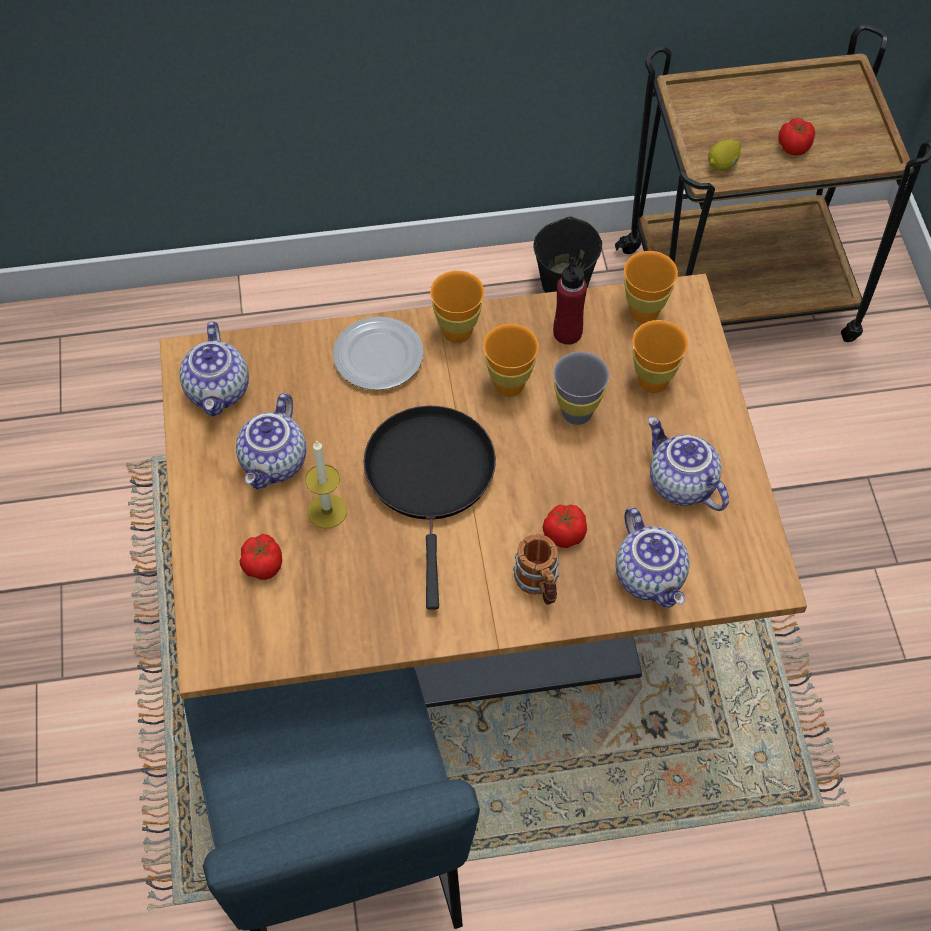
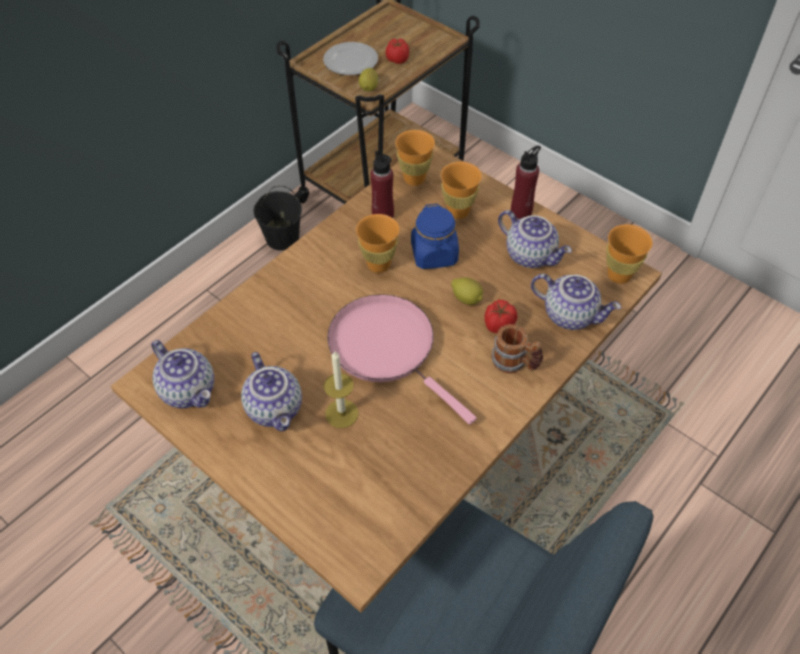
camera: 40 degrees left, 5 degrees down
(263, 564) = (333, 478): tomato -> none
(378, 356) = (279, 299): plate -> plate (350, 61)
(431, 478) = (387, 348): black frying pan -> pink frying pan
(457, 332) = (316, 255): orange cup -> orange cup (619, 275)
(561, 483) = (467, 298): none -> lemon
(576, 413) = (434, 254): grey cup -> blue jar
(680, 484) = (531, 255): teapot -> teapot turned 150 degrees counterclockwise
(722, 428) = (521, 211): none -> red bottle

